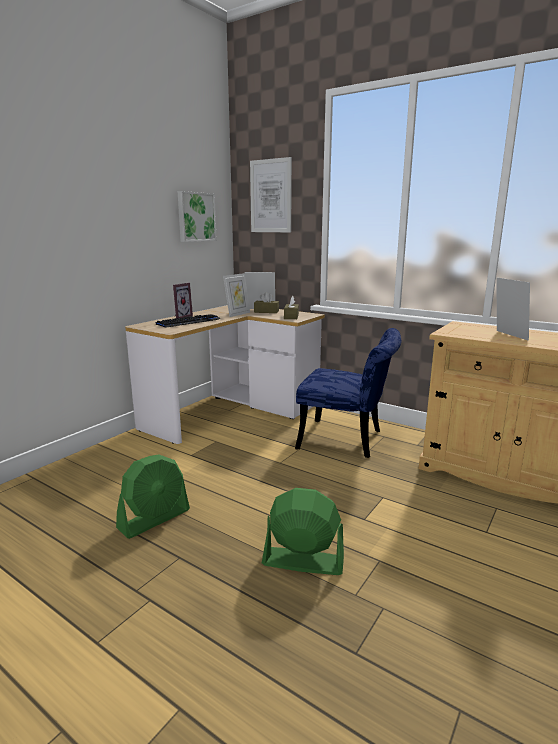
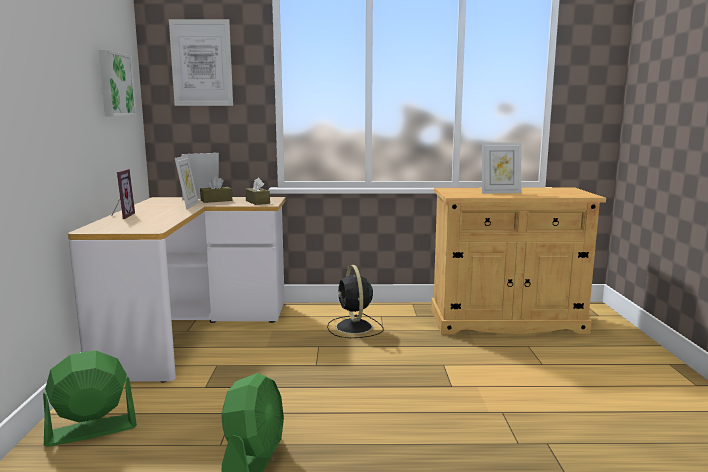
camera: 35 degrees left, 5 degrees down
(189, 322) = (149, 219): keyboard -> none
(302, 561) = (448, 437): green fan -> green fan (91, 430)
(348, 440) = (354, 328): blue chair -> black fan
(508, 335) = (500, 192): picture frame -> picture frame turned 135 degrees clockwise

